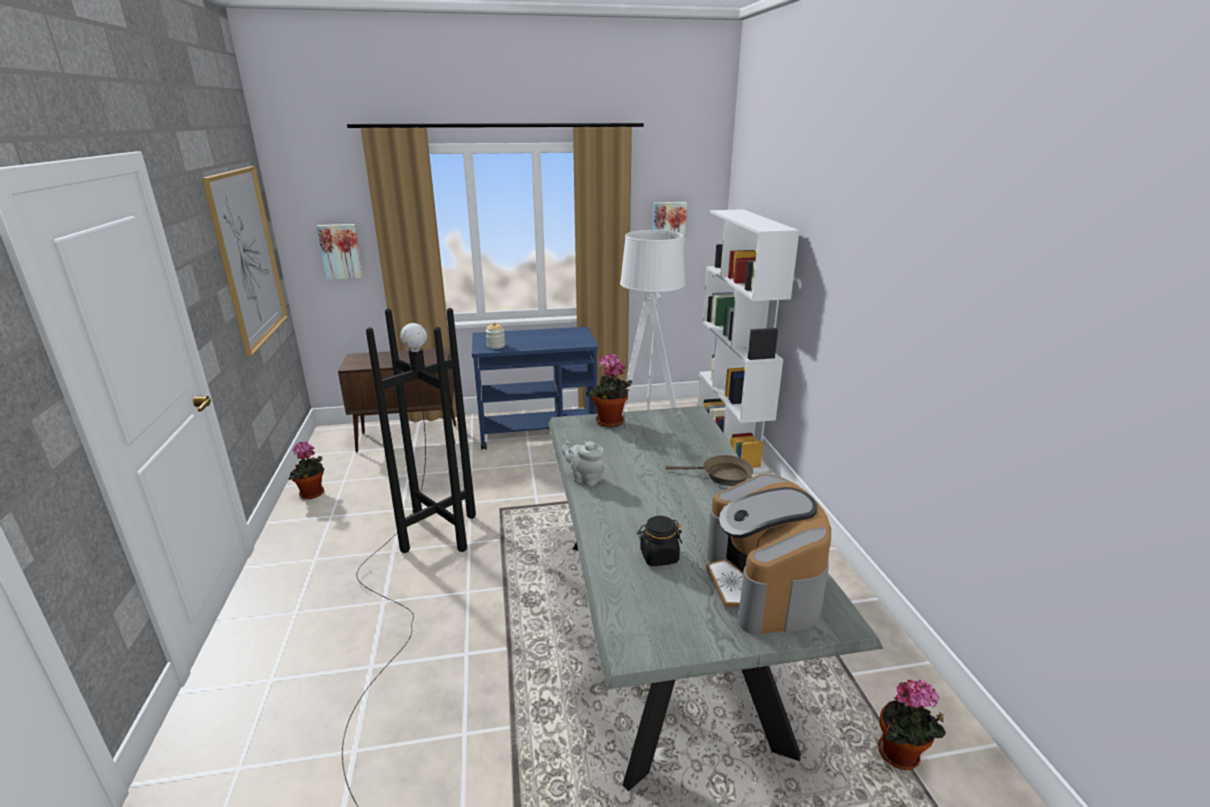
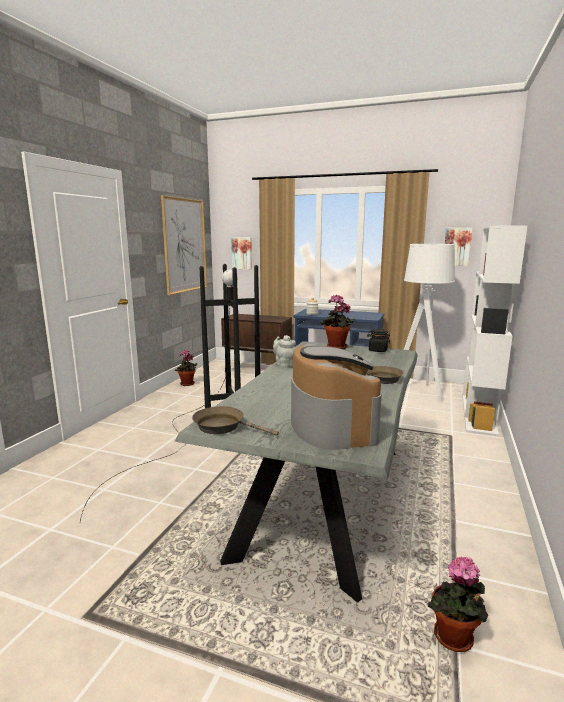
camera: 30 degrees right, 10 degrees down
(654, 640) = (223, 426): none -> brown frying pan
(659, 556) = (280, 399): black jar -> black jar (377, 350)
(762, 585) = (331, 424): coffee machine -> coffee machine turned 150 degrees clockwise

